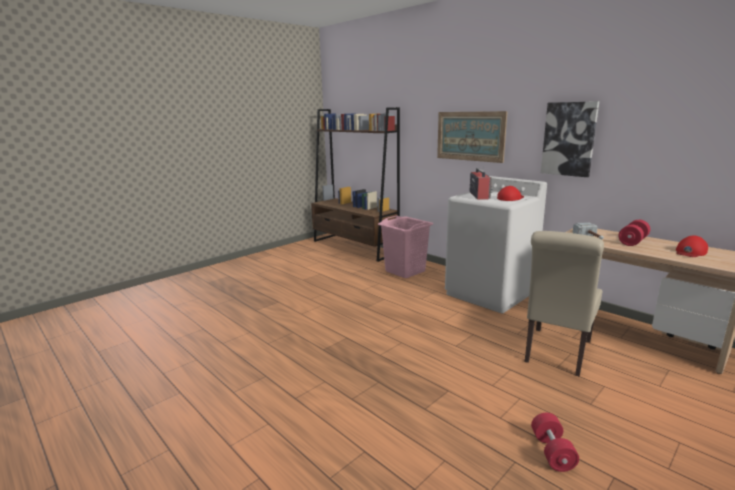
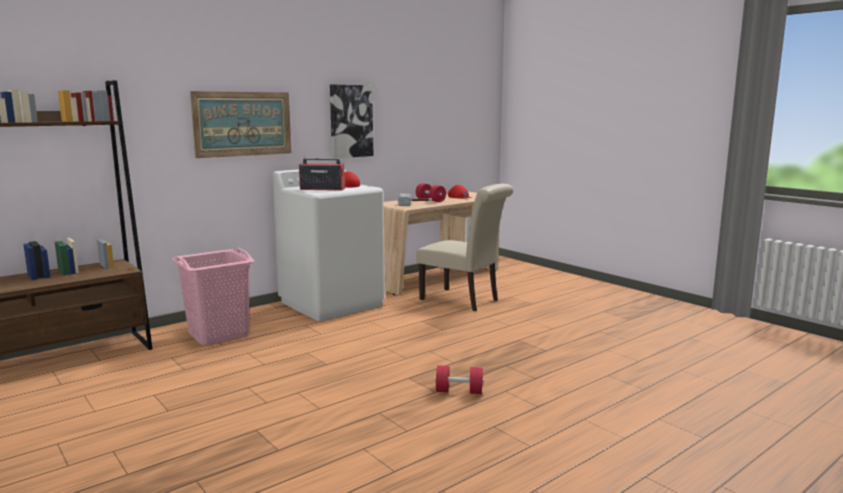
camera: 85 degrees left, 5 degrees down
(552, 452) = (586, 320): red dumbbell -> red dumbbell (459, 391)

